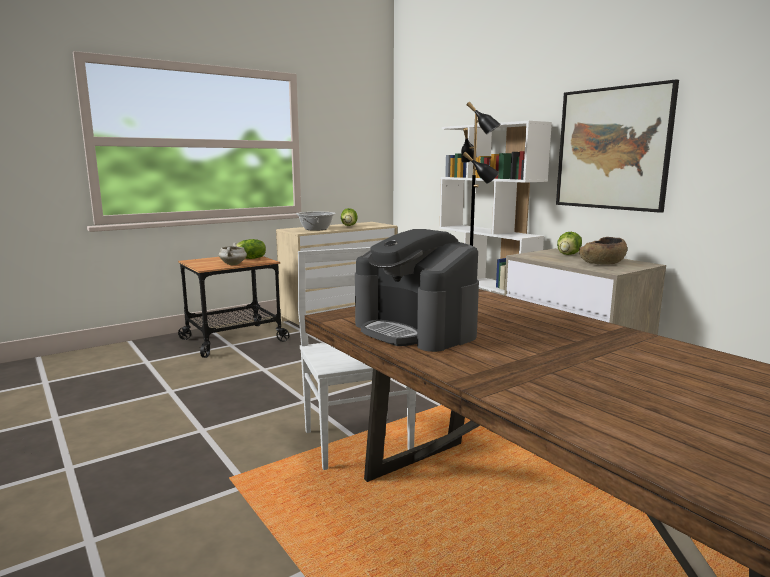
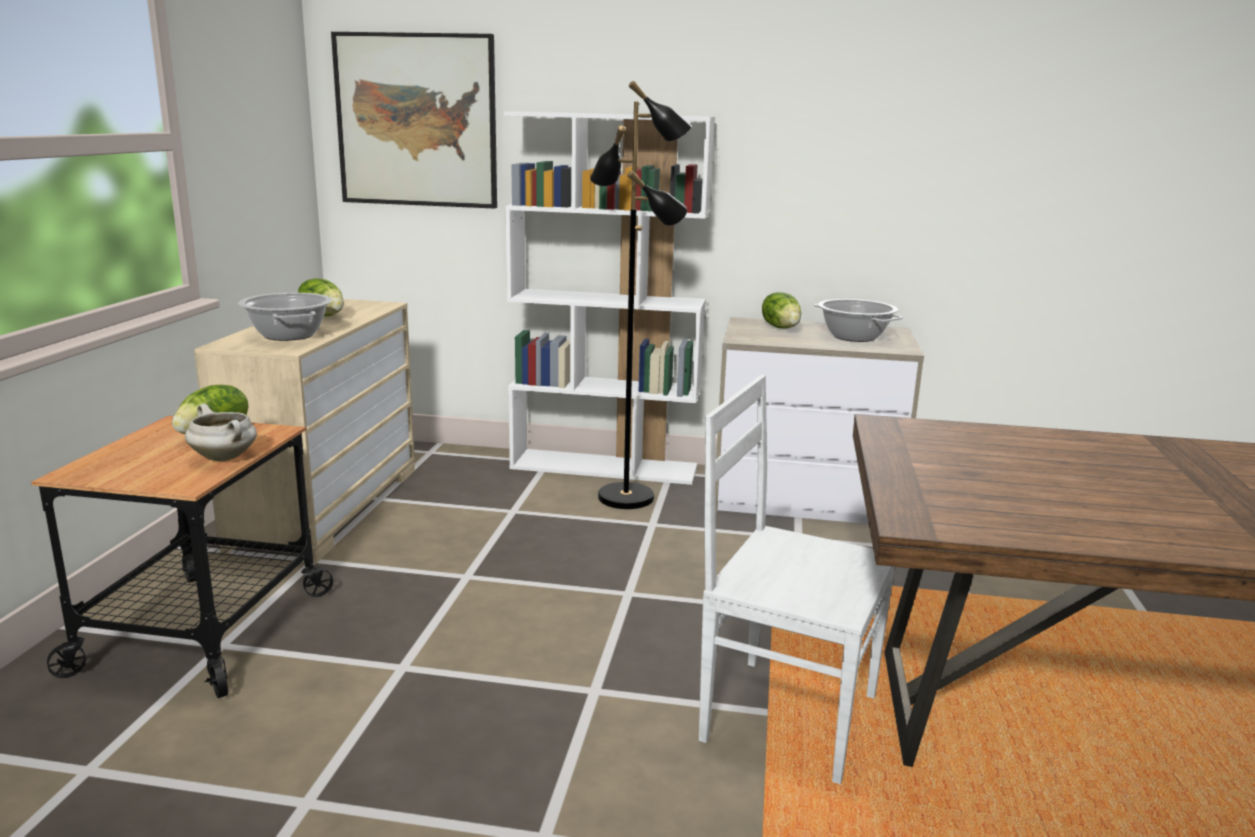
camera: 45 degrees left, 5 degrees up
(415, 330) = (1052, 510): coffee machine -> none
(602, 263) = (855, 337): brown bowl -> cooking pot
(612, 149) = (820, 165): picture -> picture (417, 121)

